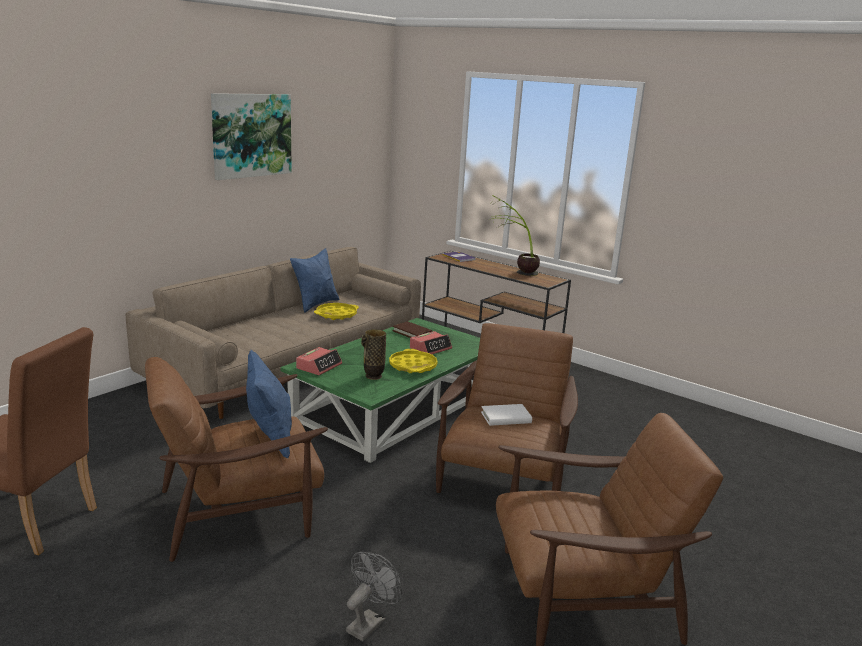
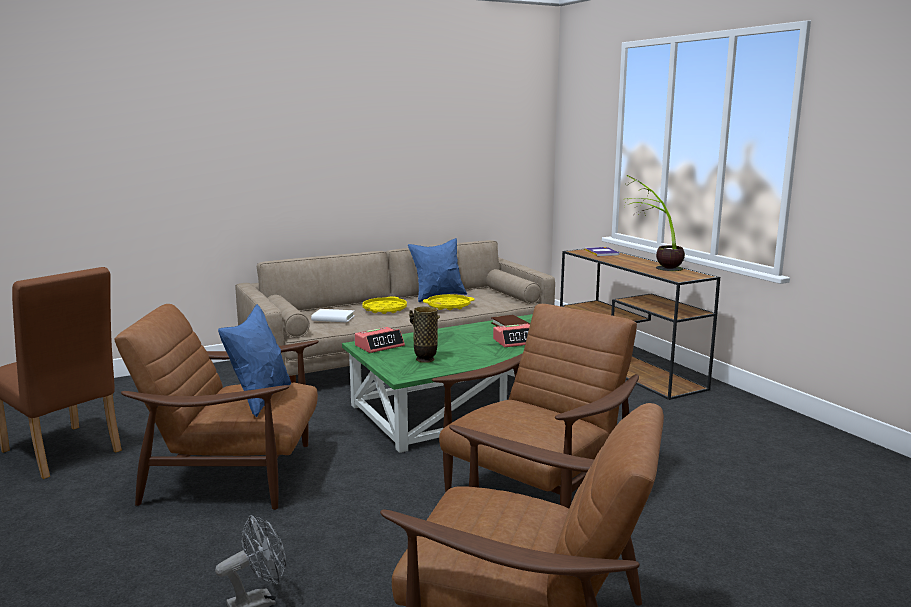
camera: 25 degrees right, 5 degrees down
(251, 135) = (379, 119): picture -> none
(413, 366) = (478, 355): yellow tray -> yellow tray (385, 309)
(506, 418) = (530, 412): white book -> white book (333, 318)

